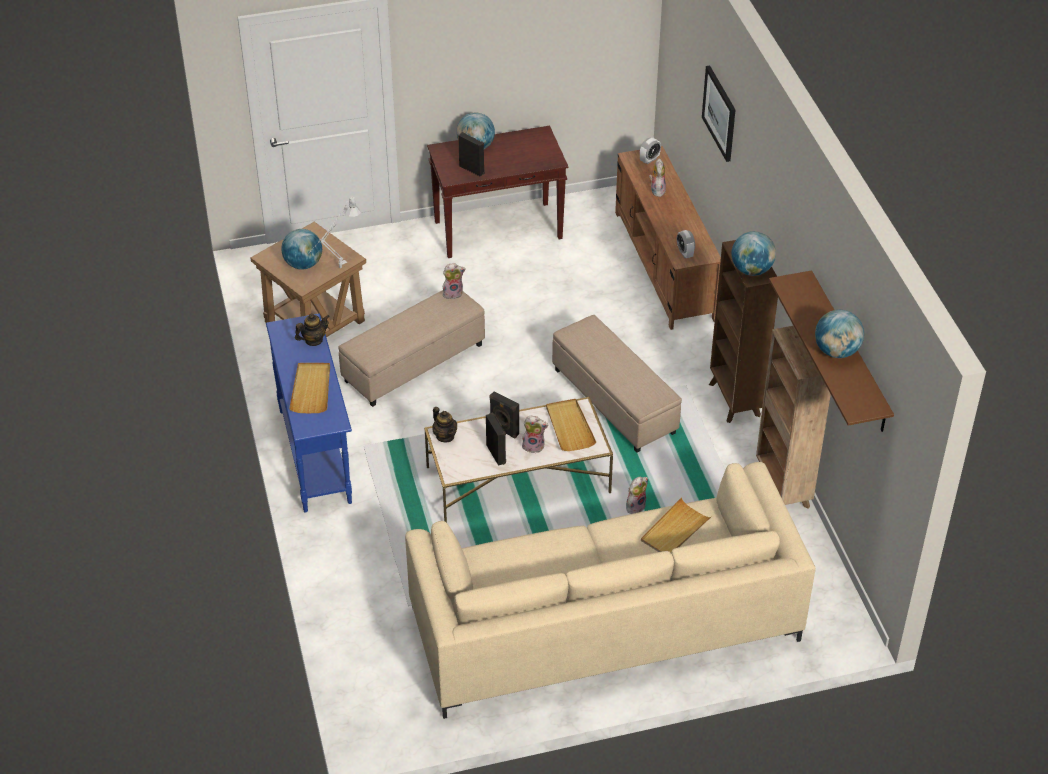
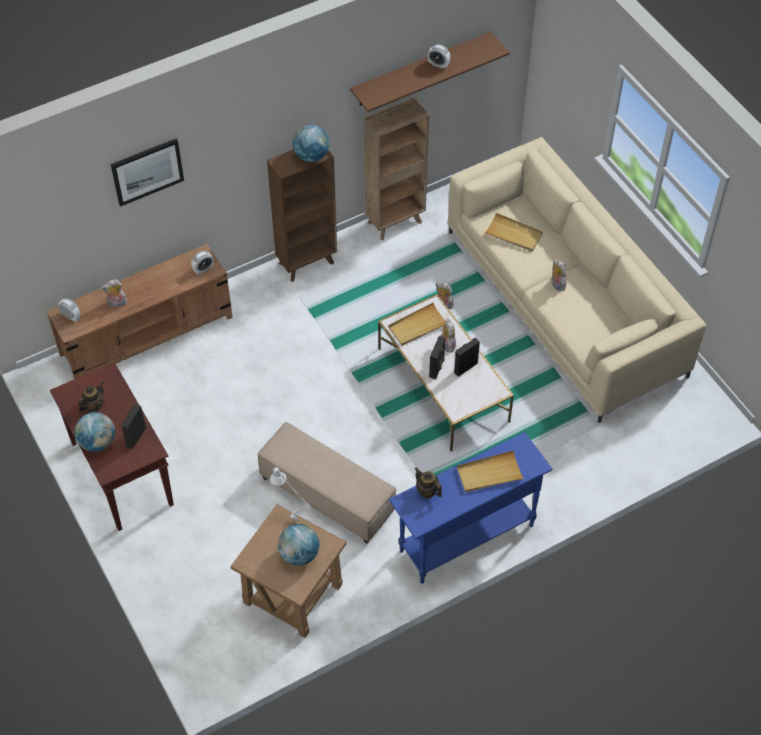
camera: 105 degrees left, 10 degrees up
(445, 436) = (458, 407): teapot -> teapot (93, 405)
(453, 293) = (272, 449): plush toy -> plush toy (556, 285)
(613, 401) = (332, 340): beige ottoman -> none
(836, 351) = (438, 65): globe -> alarm clock

